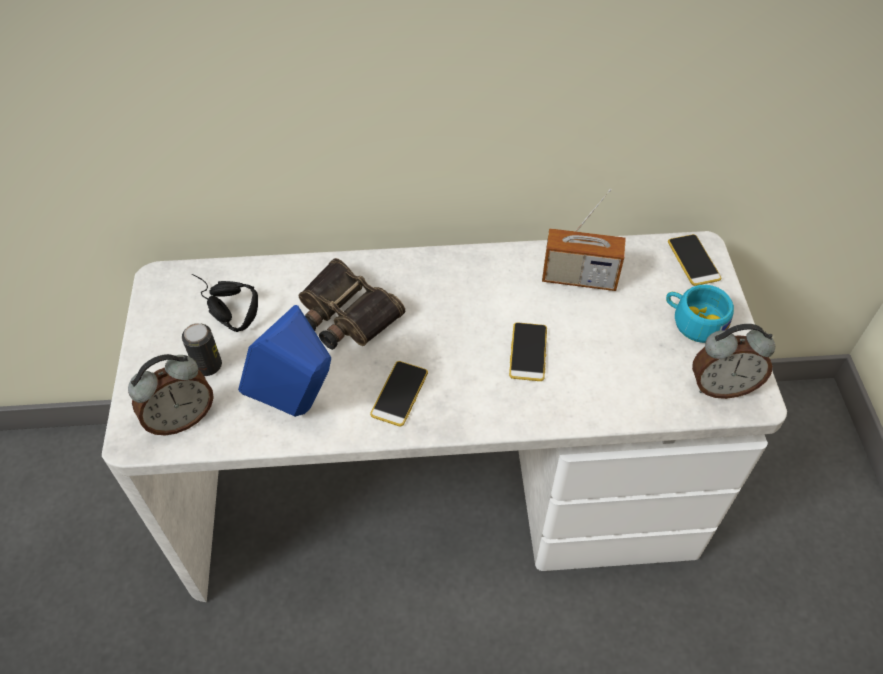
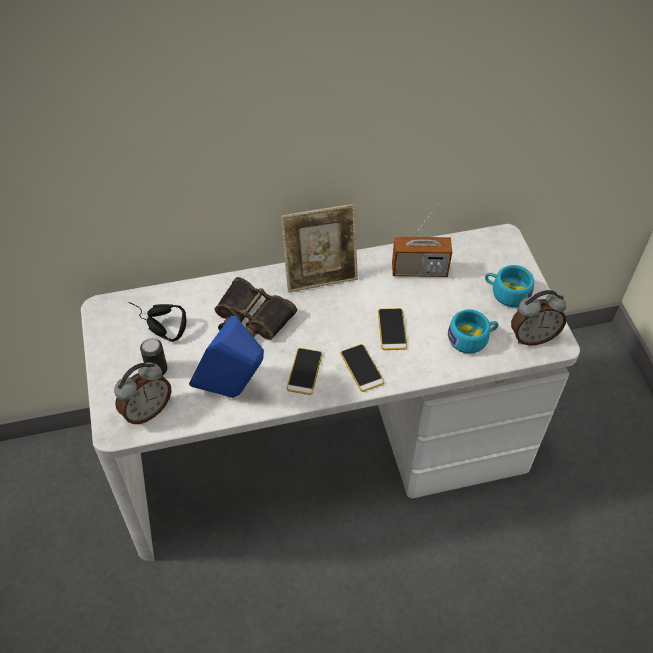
camera: 10 degrees left, 0 degrees up
(446, 270) = (320, 275): none -> picture frame
(636, 377) = (472, 338): none -> turquoise cup
(693, 260) = (500, 247): phone -> phone (362, 368)

